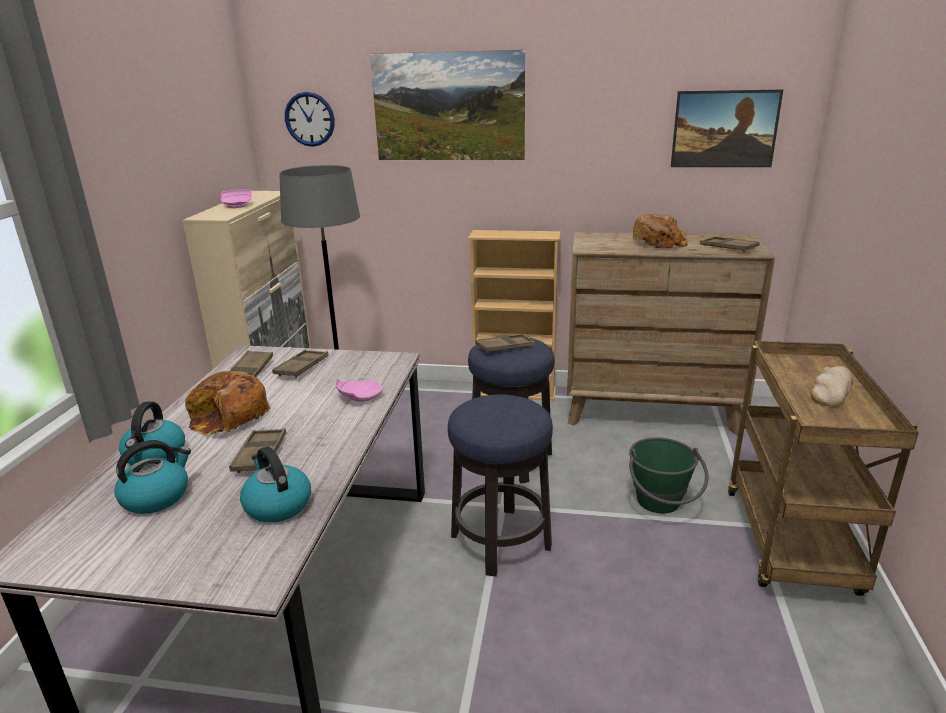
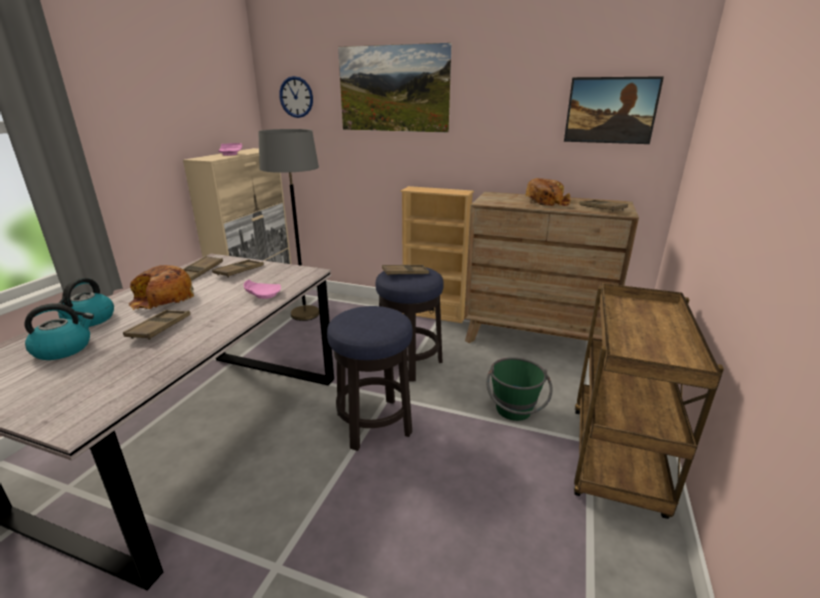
camera: 10 degrees right, 0 degrees up
(277, 505) = (140, 366): kettle -> none
(831, 390) = (657, 329): bread -> none

